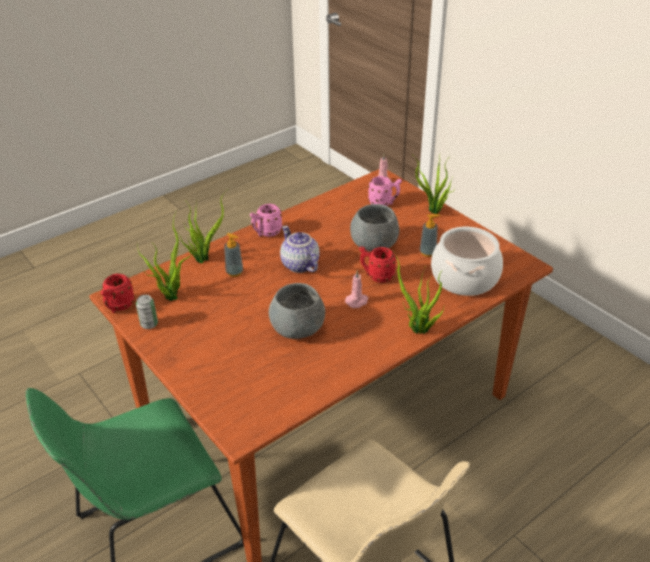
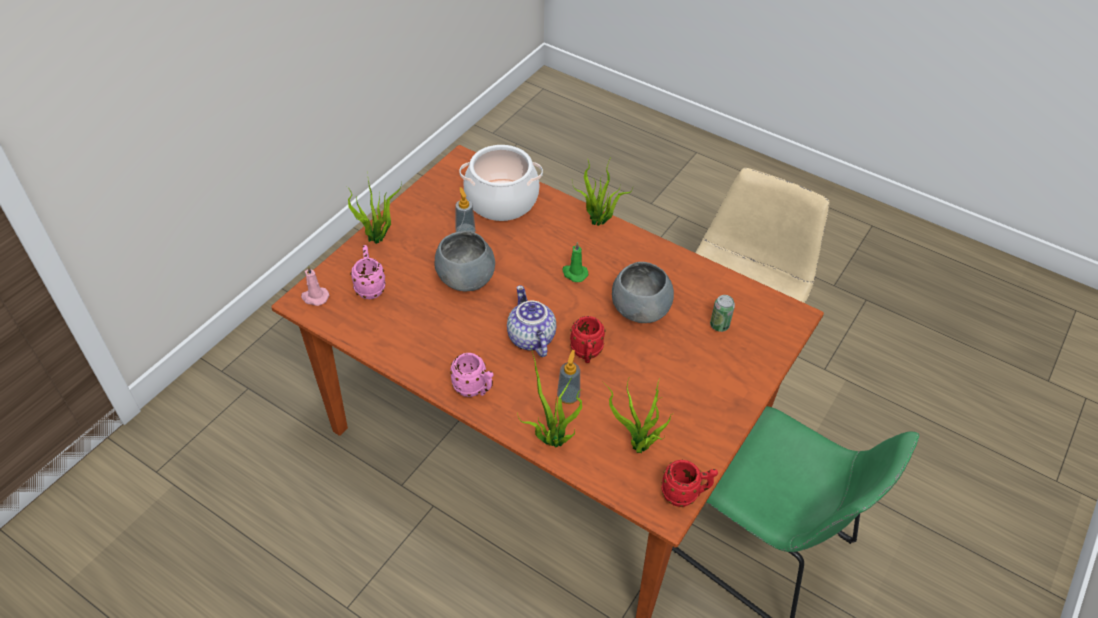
camera: 110 degrees left, 10 degrees up
(149, 324) = (698, 447): can -> can (719, 325)
(299, 265) = (530, 338): teapot -> teapot turned 120 degrees clockwise
(357, 301) = (574, 273): pink candle -> green candle
(376, 276) = (524, 266): red mug -> red mug (586, 354)

